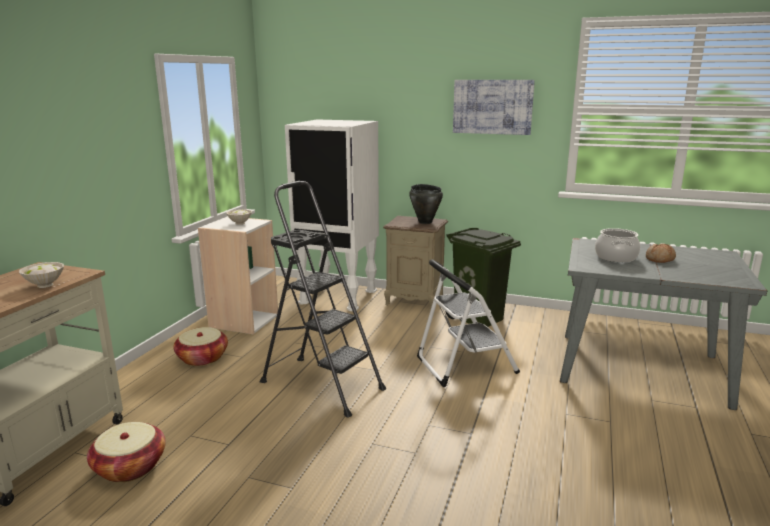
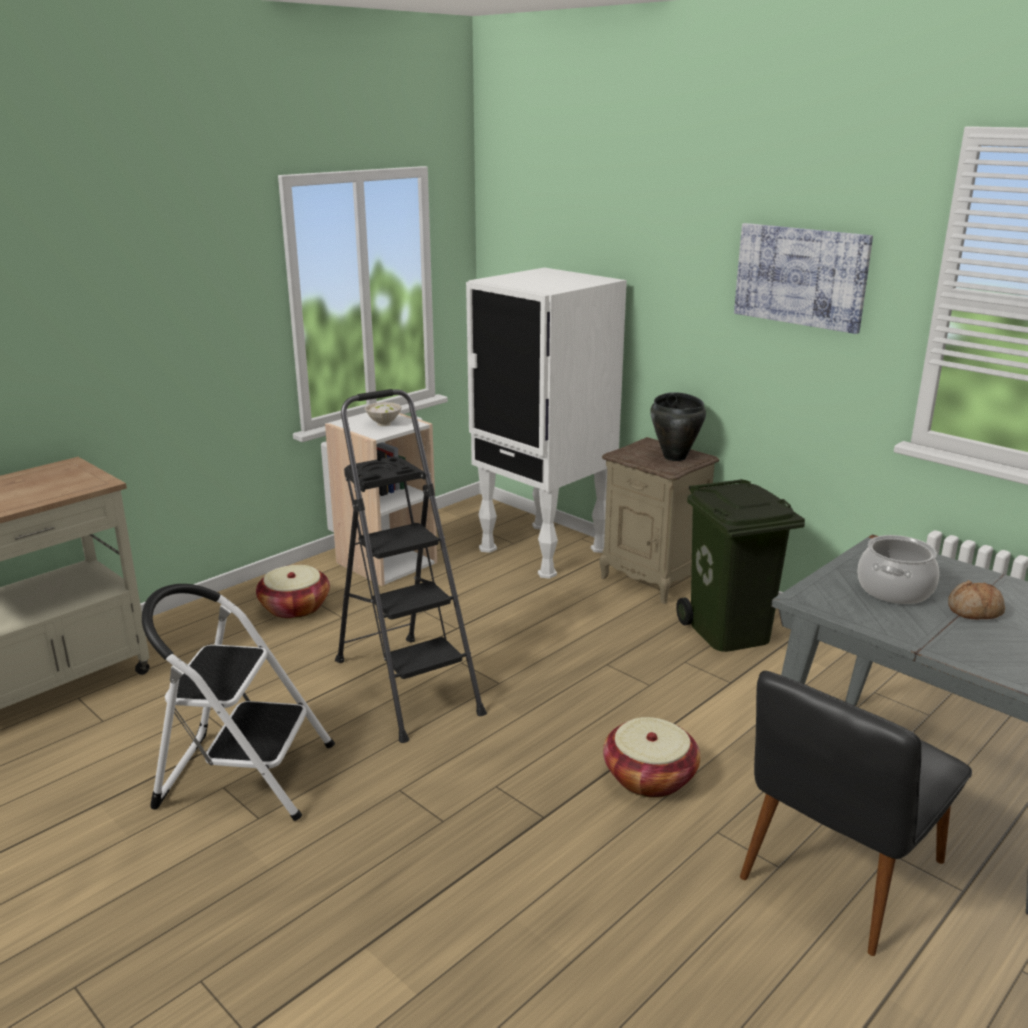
camera: 25 degrees right, 5 degrees up
(46, 285) = (49, 494): white bowl -> none
(130, 467) = (116, 733): basket -> basket (649, 777)
(463, 365) = (629, 707): step ladder -> step ladder (241, 775)
(639, 414) = (842, 869): none -> black chair

